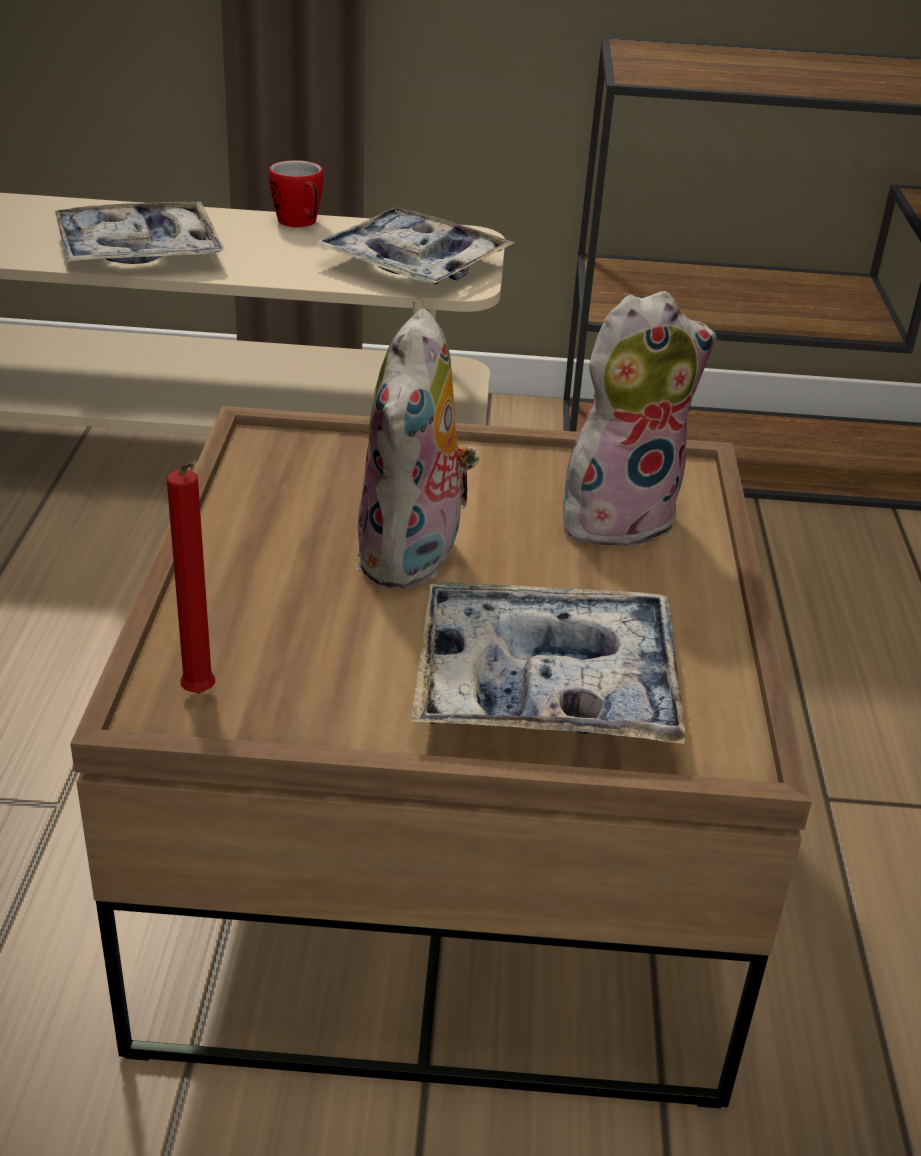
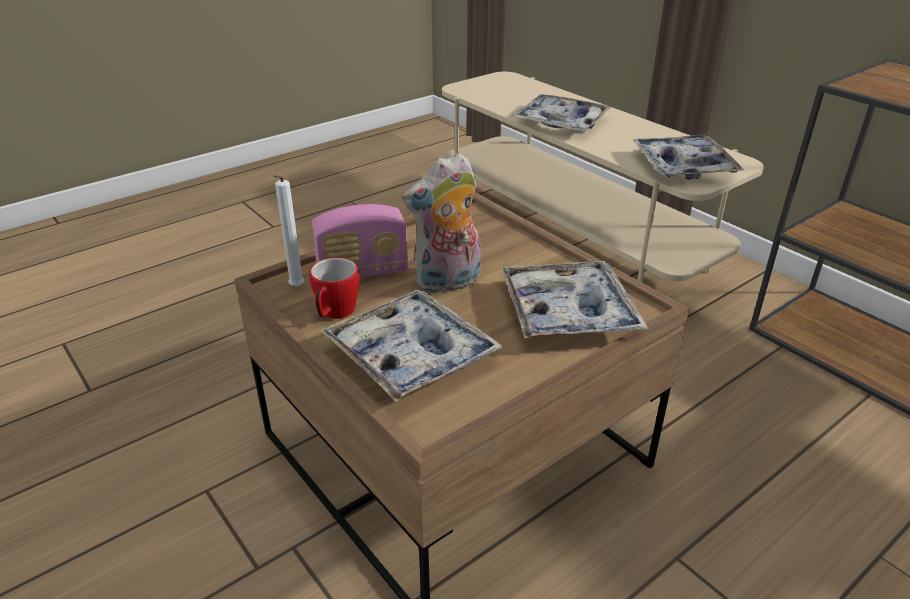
camera: 50 degrees right, 0 degrees up
(200, 696) = (295, 288): red candle -> white candle
(260, 610) = (362, 271): none -> radio
(300, 224) = (657, 131): mug -> mug (334, 314)
(618, 517) = (568, 311): plush toy -> tray

